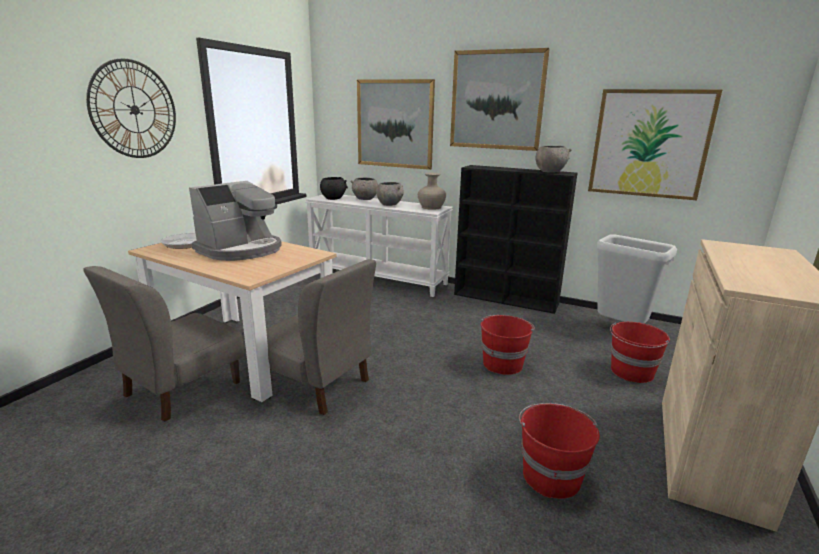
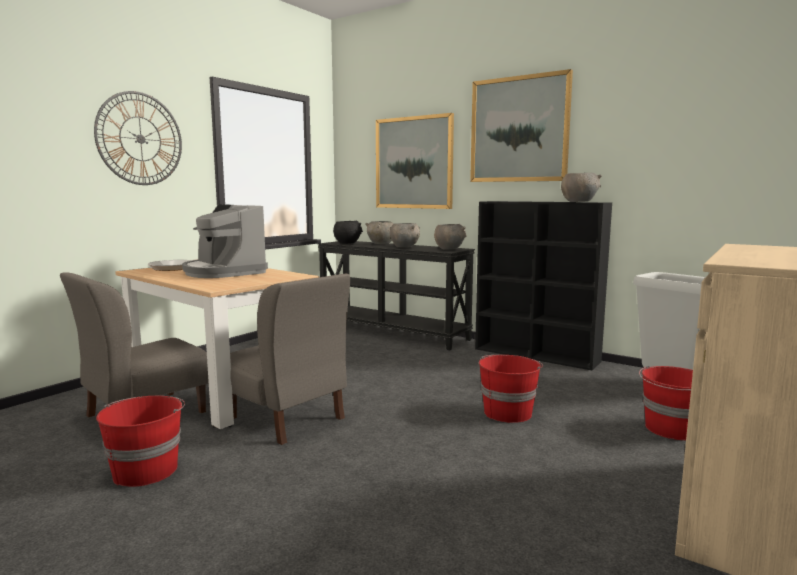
camera: 10 degrees right, 10 degrees down
(241, 250) = (223, 272): coffee machine -> coffee machine turned 90 degrees clockwise
(378, 278) = (393, 332): white console table -> black console table
(431, 207) = (449, 249): beige vase -> grey bowl
(550, 476) = (525, 519): red bucket -> red bucket (146, 470)
(649, 144) = (694, 165): picture -> none

